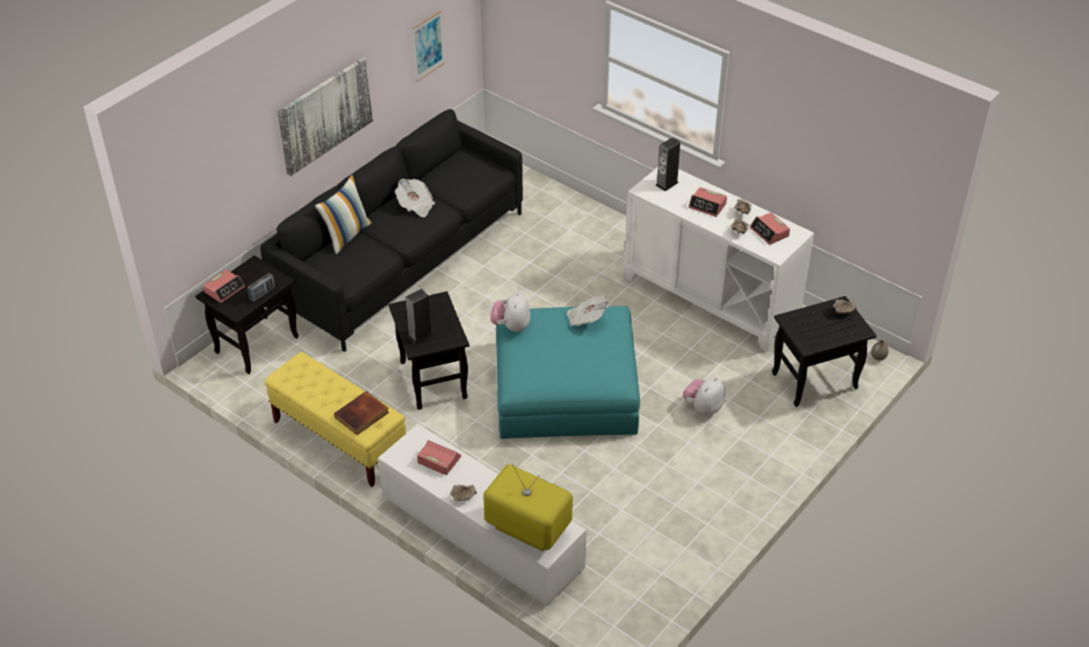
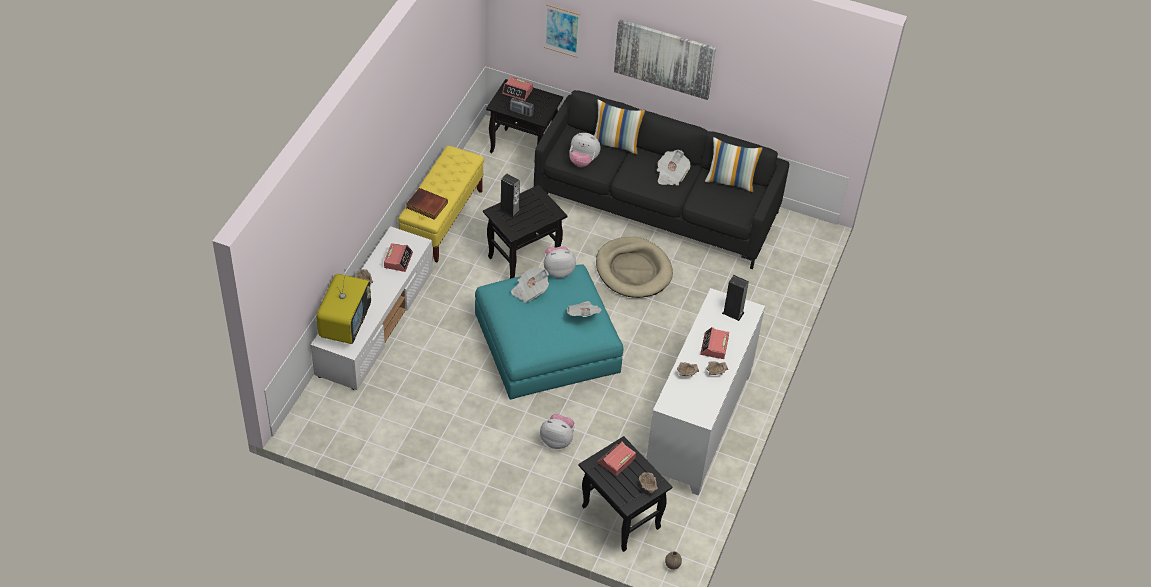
camera: 70 degrees right, 5 degrees up
(361, 265) = (583, 161): none -> plush toy
(428, 45) = (790, 93): picture -> picture (562, 30)
(445, 167) = (731, 181): none -> pillow
(487, 297) = (633, 270): none -> beige dog bed
(535, 353) = (529, 291): none -> newspaper
(769, 232) = (696, 396): alarm clock -> alarm clock (616, 461)

